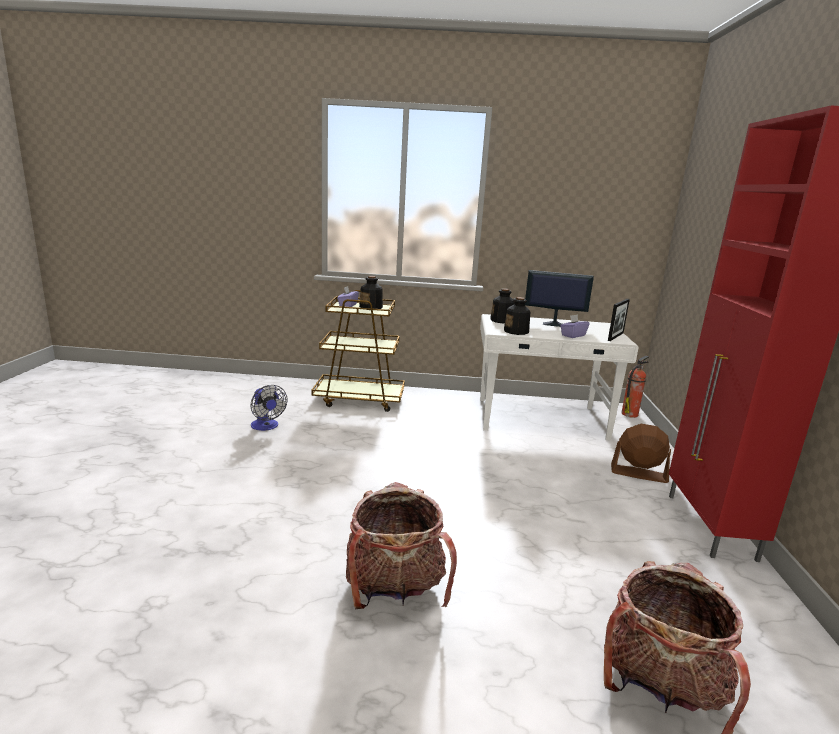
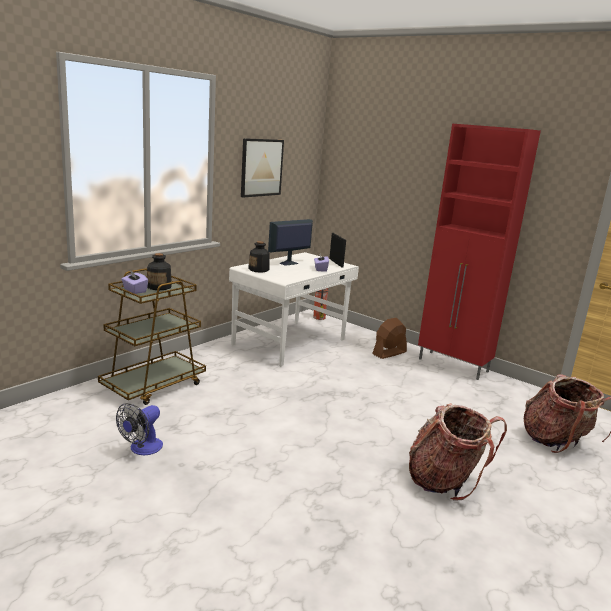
camera: 55 degrees left, 0 degrees up
(266, 426) = (142, 449): fan -> fan turned 120 degrees clockwise
(516, 331) = (292, 276): bottle -> none
(558, 212) = (261, 167): none -> picture

